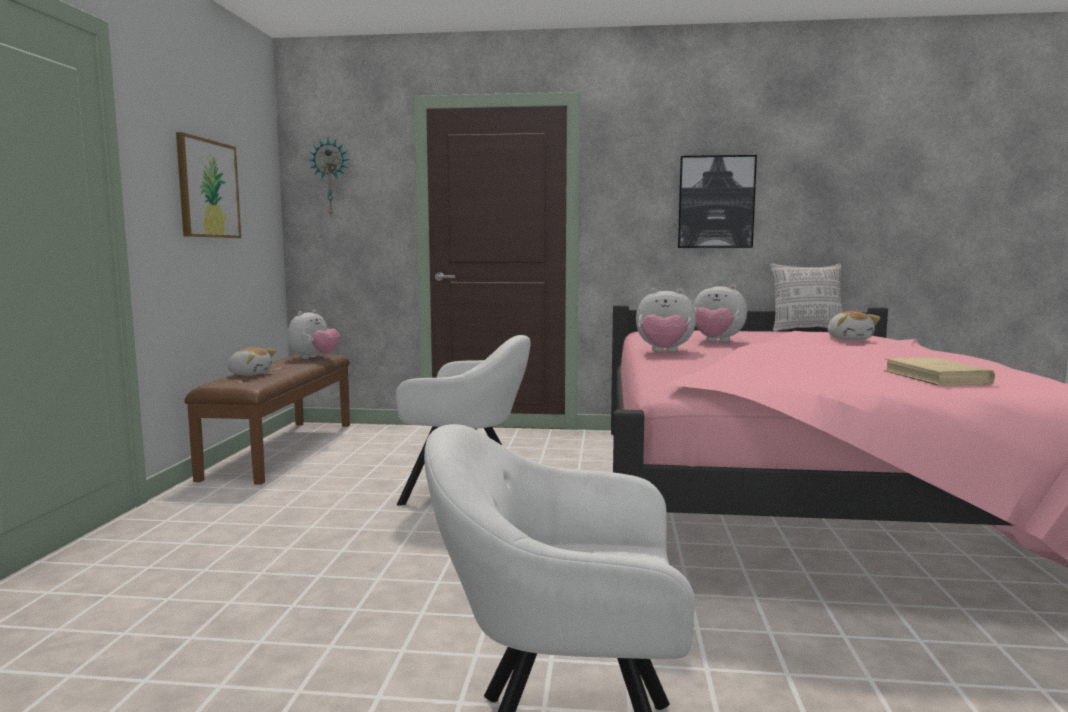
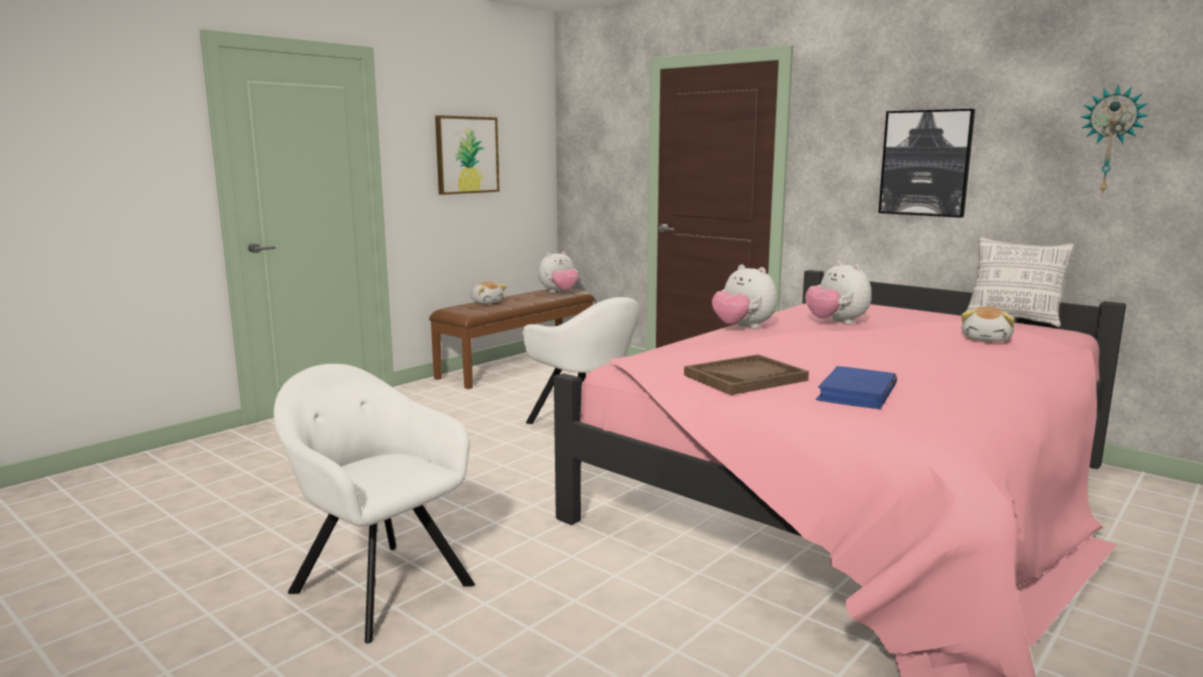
camera: 35 degrees right, 5 degrees up
(330, 177) = (588, 134): wall clock -> wall clock (1111, 140)
(830, 379) = (745, 378): none -> brown tray
(936, 377) = (857, 393): beige book -> blue book

